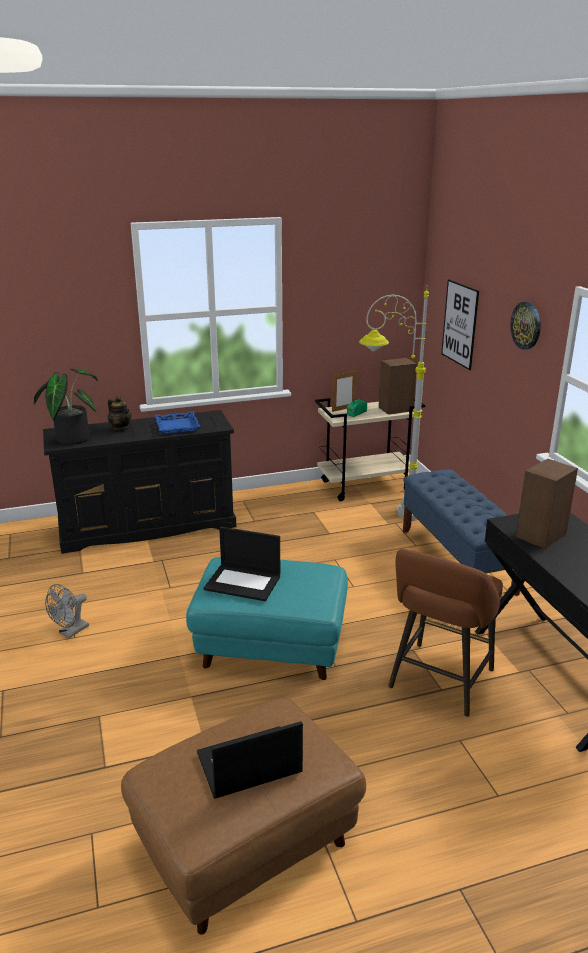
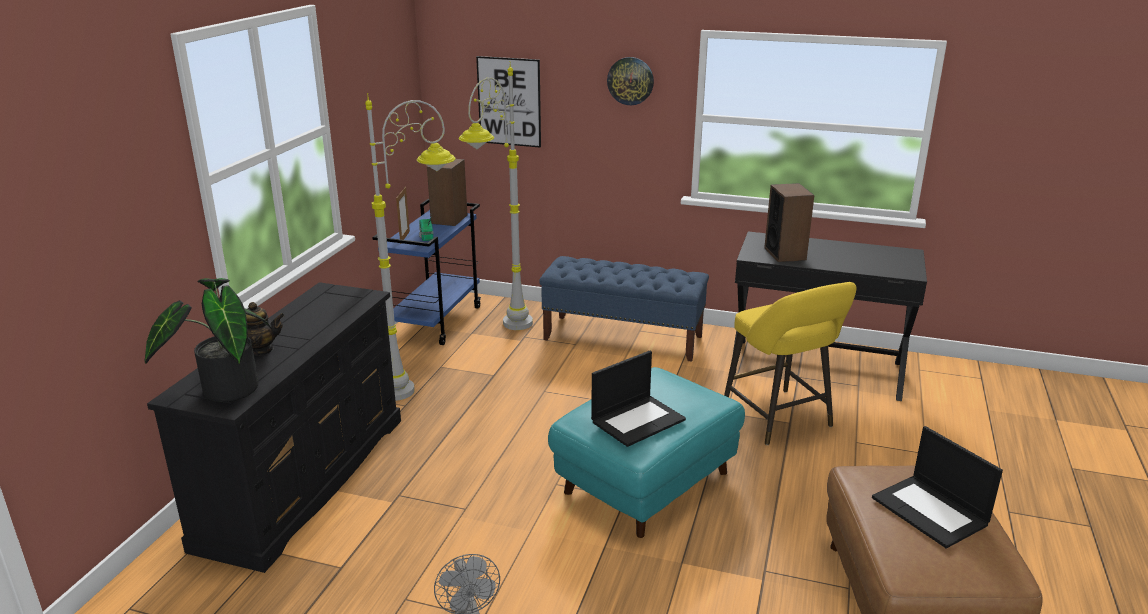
camera: 55 degrees left, 0 degrees up
(176, 426) = (320, 317): blue tray -> none
(248, 764) = (931, 511): laptop -> laptop turned 45 degrees counterclockwise
(286, 516) = (425, 384): none -> grey floor lamp
(366, 486) = (436, 321): beige cart -> blue cart
(439, 682) = (780, 420): brown stool -> yellow stool

